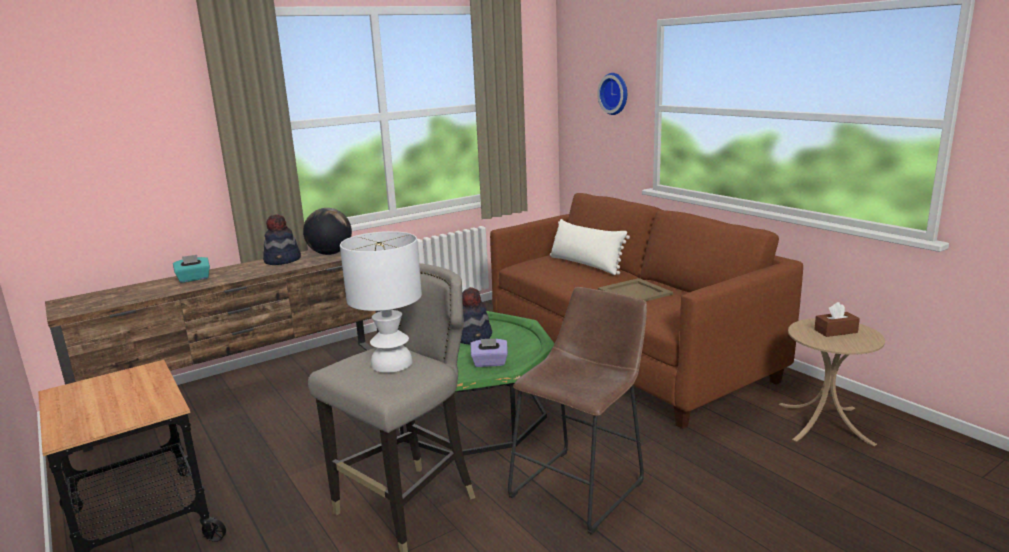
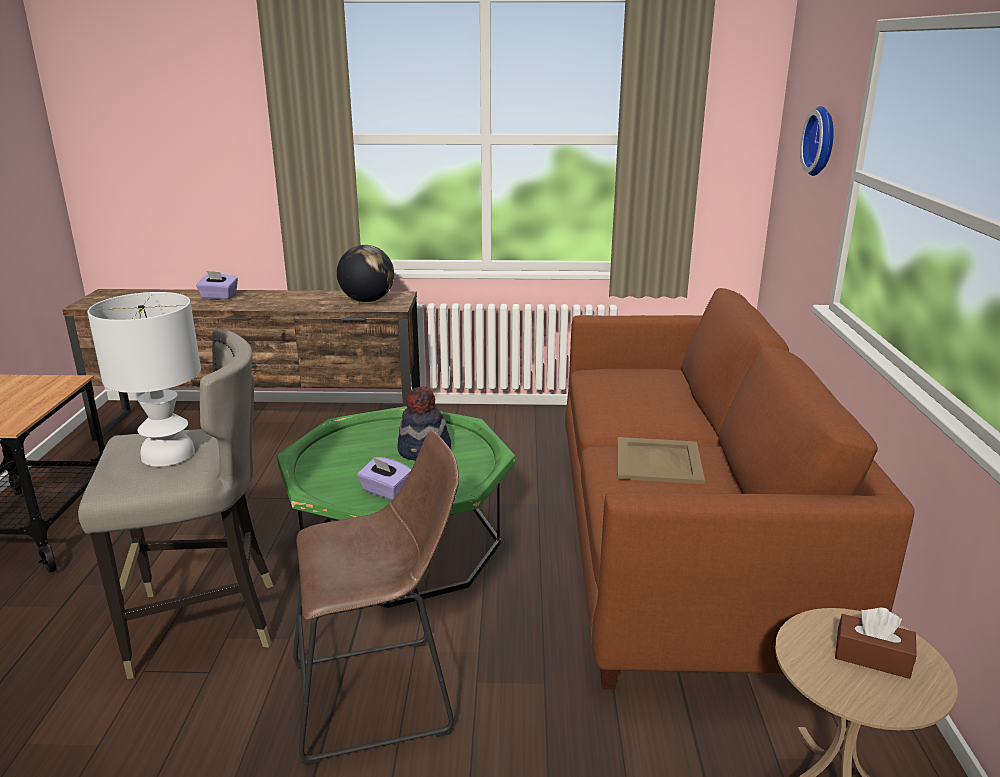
camera: 35 degrees right, 5 degrees up
(194, 279) = (218, 297): turquoise tissue box -> purple tissue box
(283, 260) = (316, 297): hat -> none
(586, 265) = (669, 397): white pillow -> none

